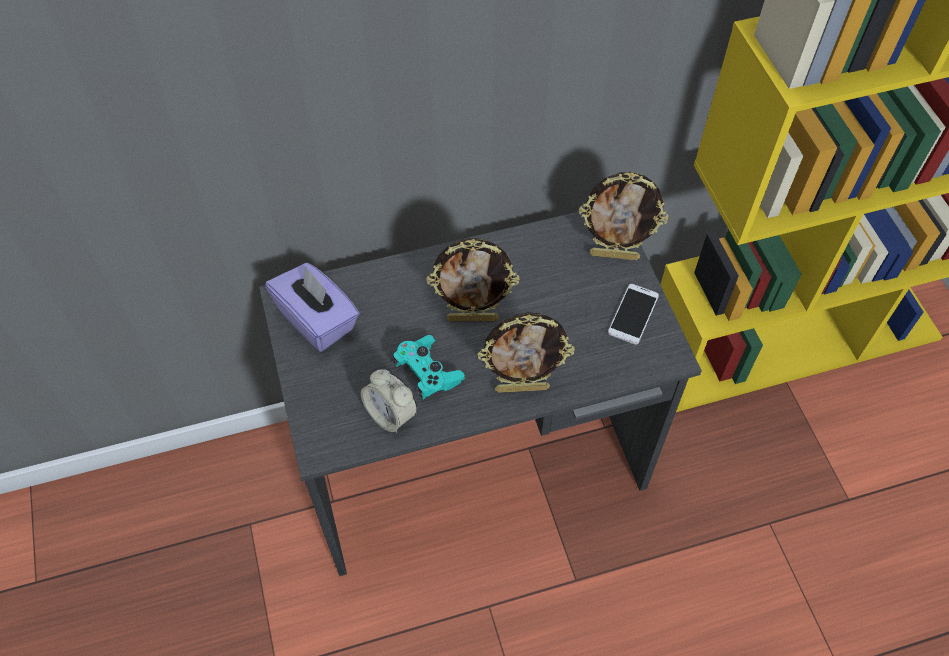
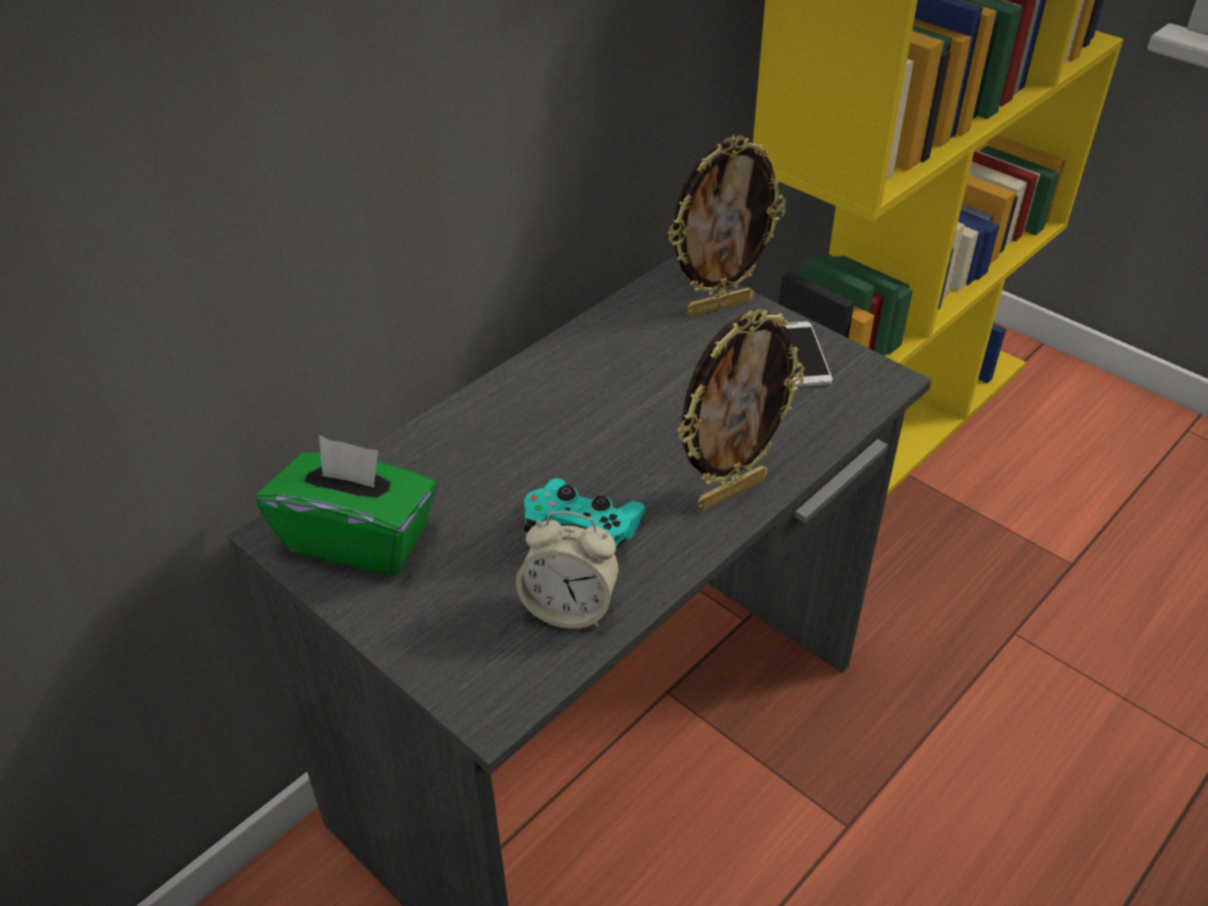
camera: 30 degrees left, 15 degrees down
(317, 320) = (359, 538): purple tissue box -> green tissue box
(473, 318) = (593, 441): picture frame -> none

